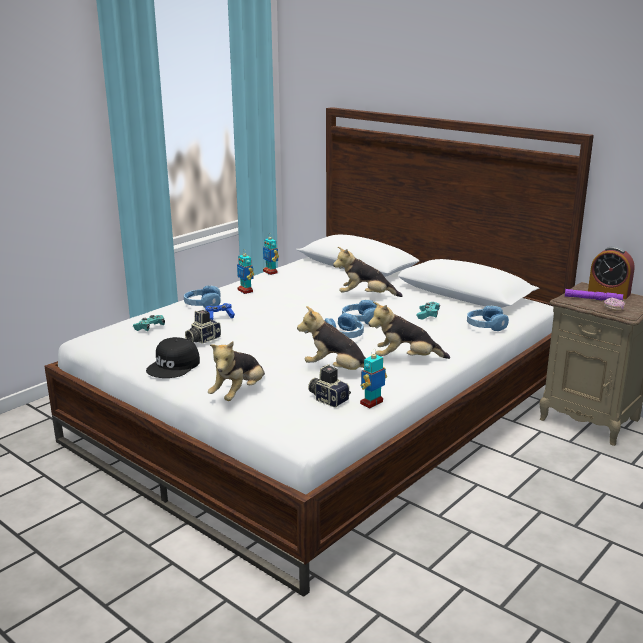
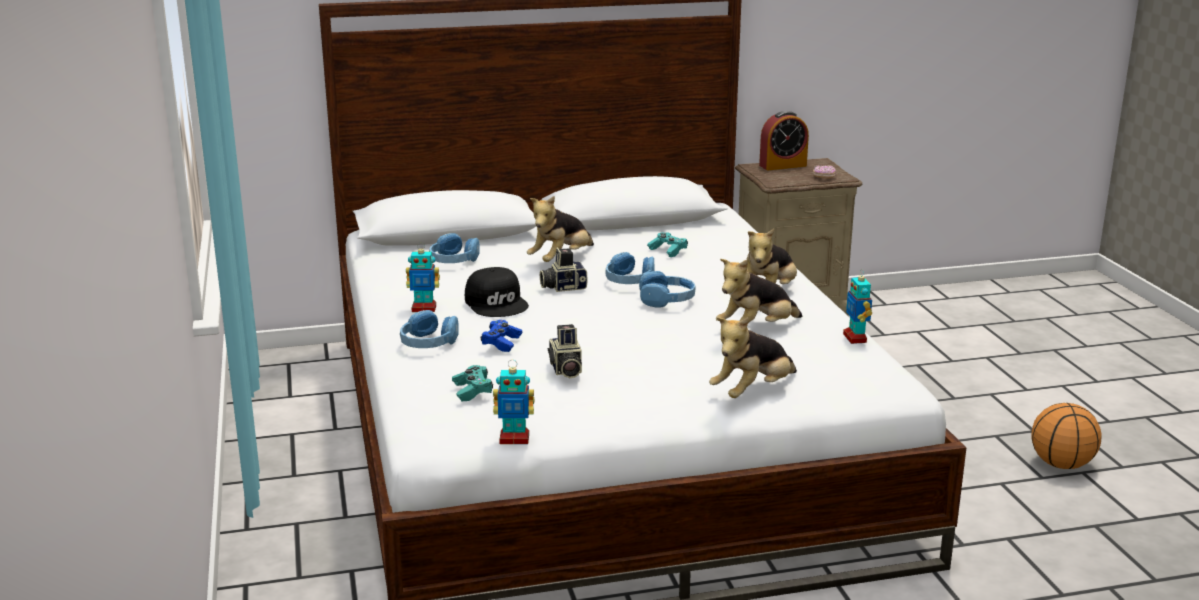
camera: 55 degrees left, 0 degrees up
(174, 366) = (621, 407): black cap -> black cap (497, 303)
(239, 394) = (753, 392): plush toy -> plush toy turned 75 degrees clockwise
(270, 272) = (379, 278): toy robot -> toy robot (514, 439)
(328, 399) = (823, 353): camera -> camera (563, 287)
(485, 326) = (737, 238): blue headphones -> blue headphones (454, 260)
(538, 612) = (1062, 464): none -> basketball
(592, 299) = (789, 175): purple flashlight -> none

